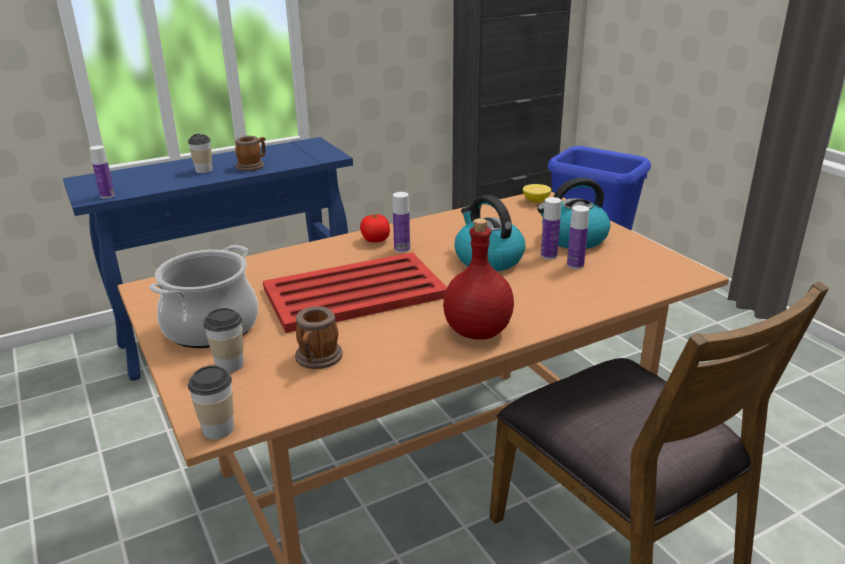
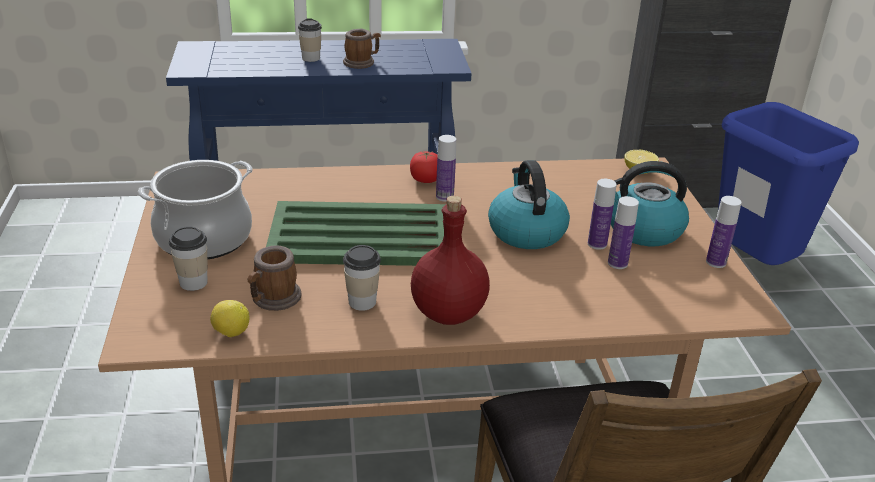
camera: 20 degrees right, 5 degrees up
(107, 196) = (203, 70): bottle -> bottle (716, 262)
(218, 429) = (141, 344): cup -> cup (362, 302)
(299, 396) = (231, 333): none -> lemon
(353, 293) = (358, 236): red tray -> green tray

